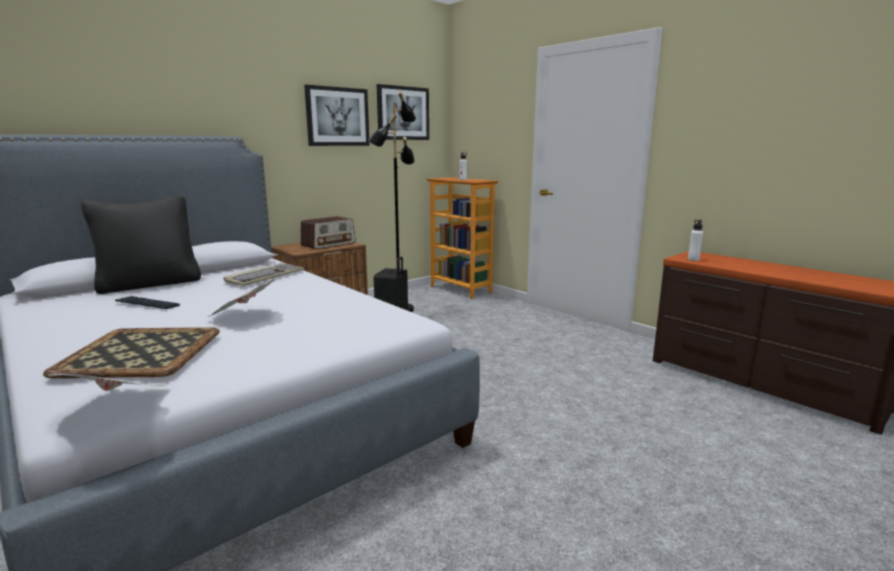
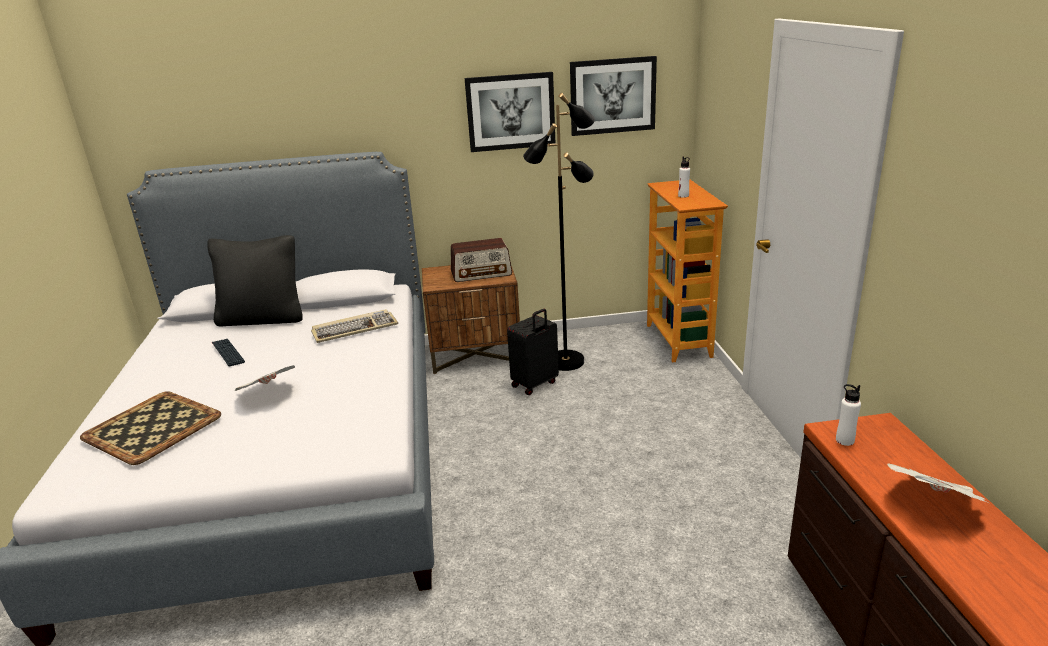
camera: 35 degrees right, 10 degrees up
(117, 406) = (82, 488): newspaper -> newspaper (935, 502)

